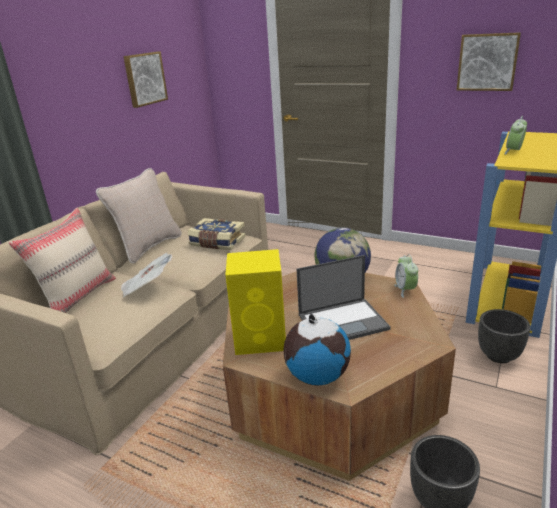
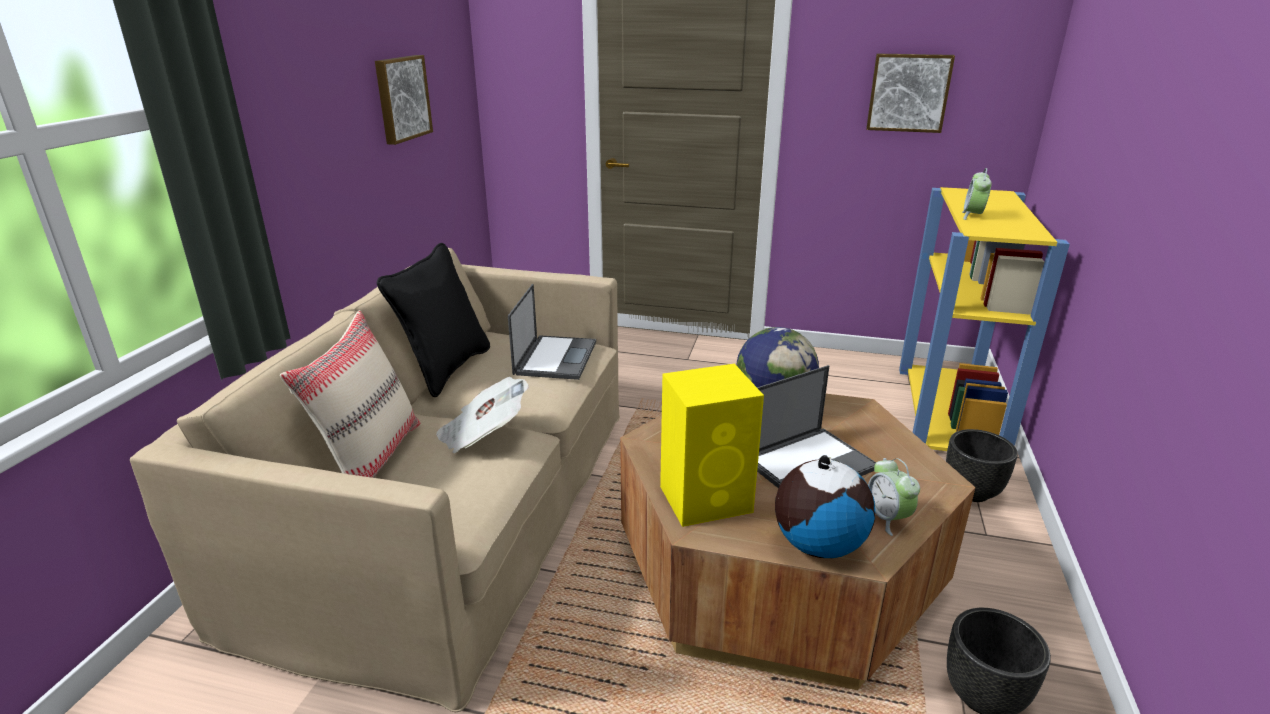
camera: 15 degrees left, 0 degrees up
(148, 247) = (446, 369): beige pillow -> black pillow
(217, 243) = (555, 357): book -> laptop
(405, 290) = (867, 412): alarm clock -> alarm clock (887, 518)

